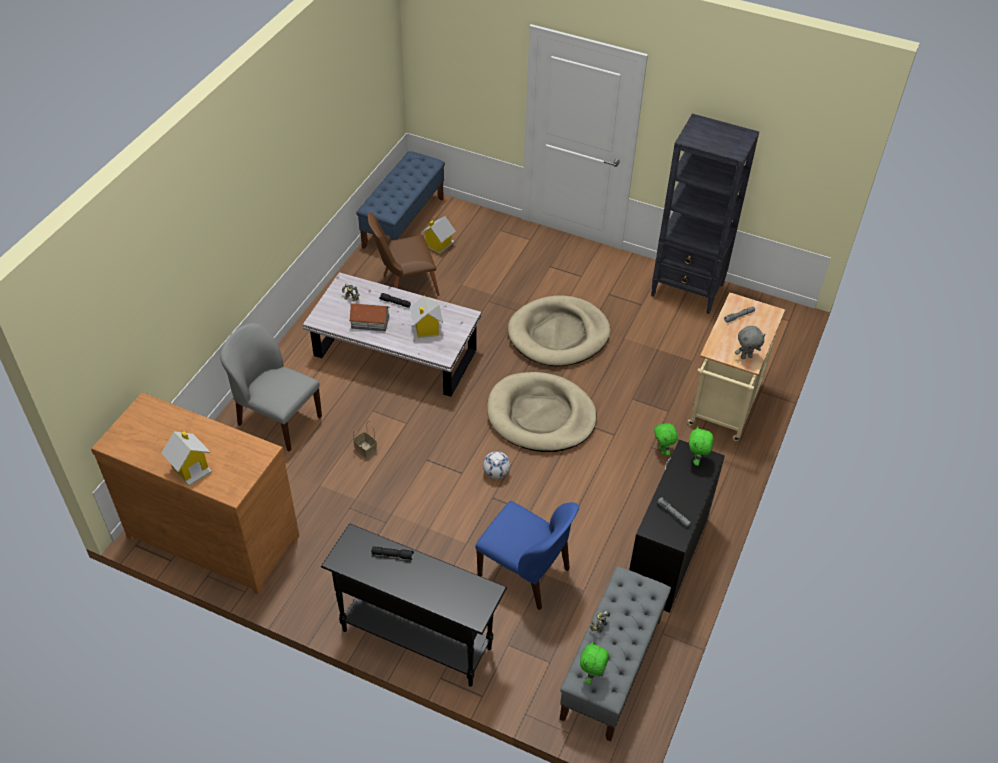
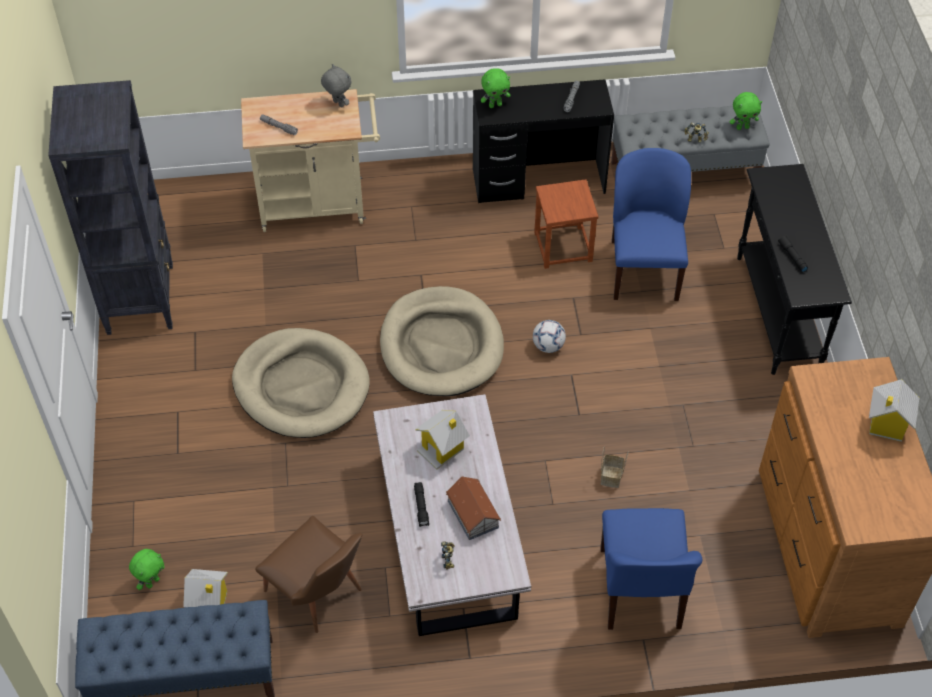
camera: 120 degrees left, 5 degrees up
(278, 420) = (640, 590): grey chair -> blue chair
(584, 532) = (563, 247): none -> brown stool
(662, 451) = (414, 229): green plush toy -> green plush toy (152, 582)

